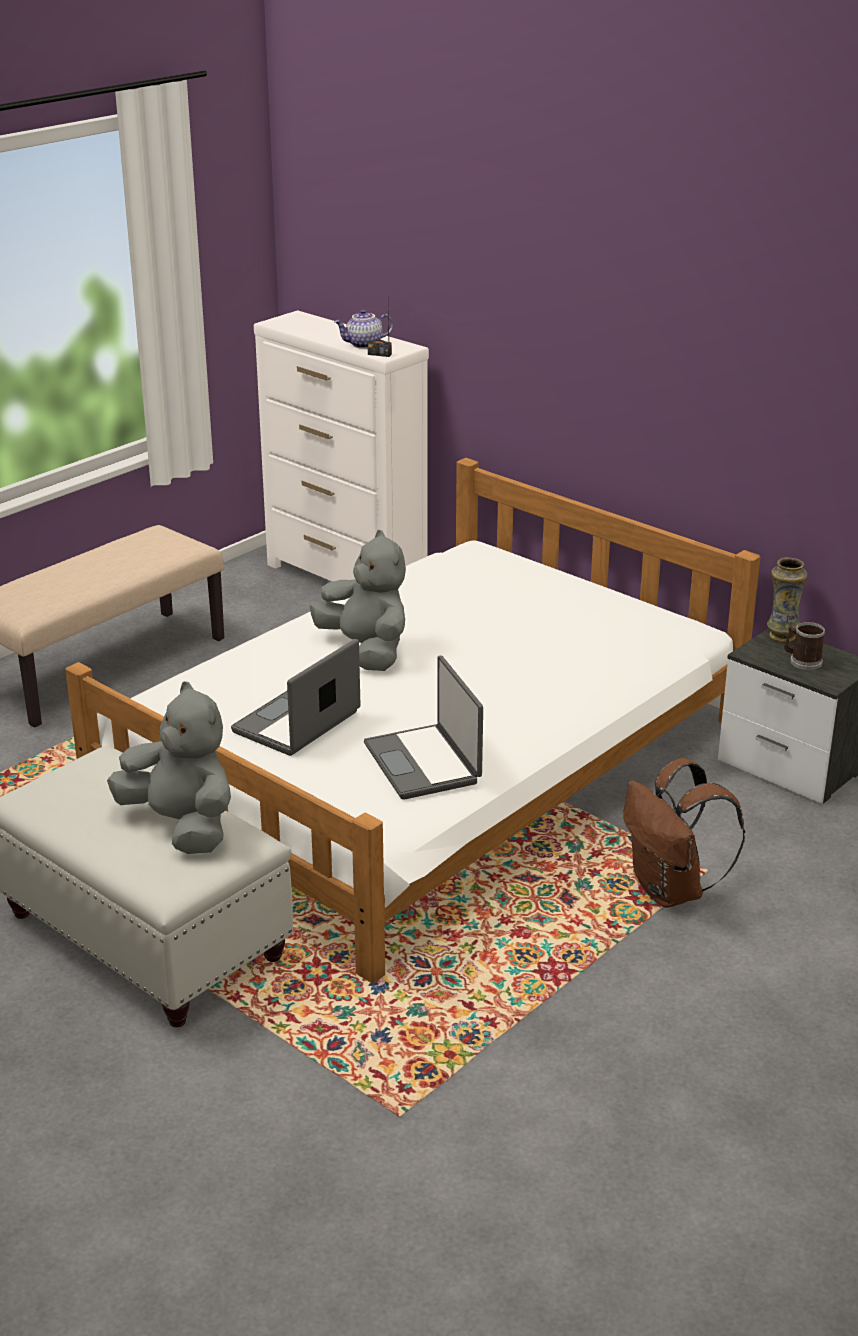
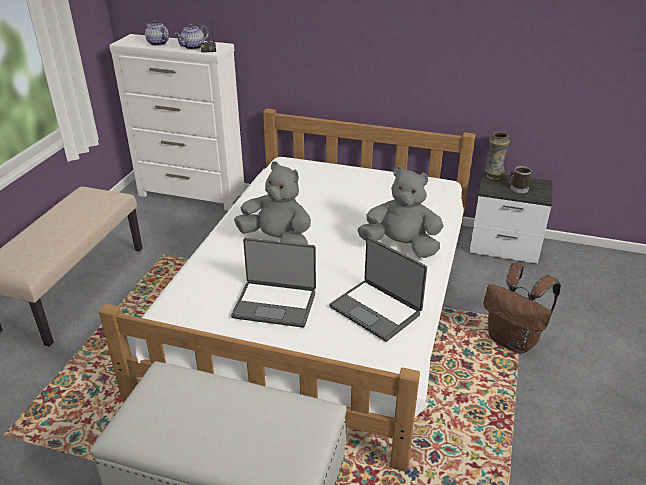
camera: 25 degrees left, 5 degrees up
(182, 826) = (262, 415): grey plush toy -> grey plush toy (401, 246)
(298, 723) = (275, 304): laptop -> laptop turned 90 degrees counterclockwise
(320, 331) = (157, 43): none -> teapot

